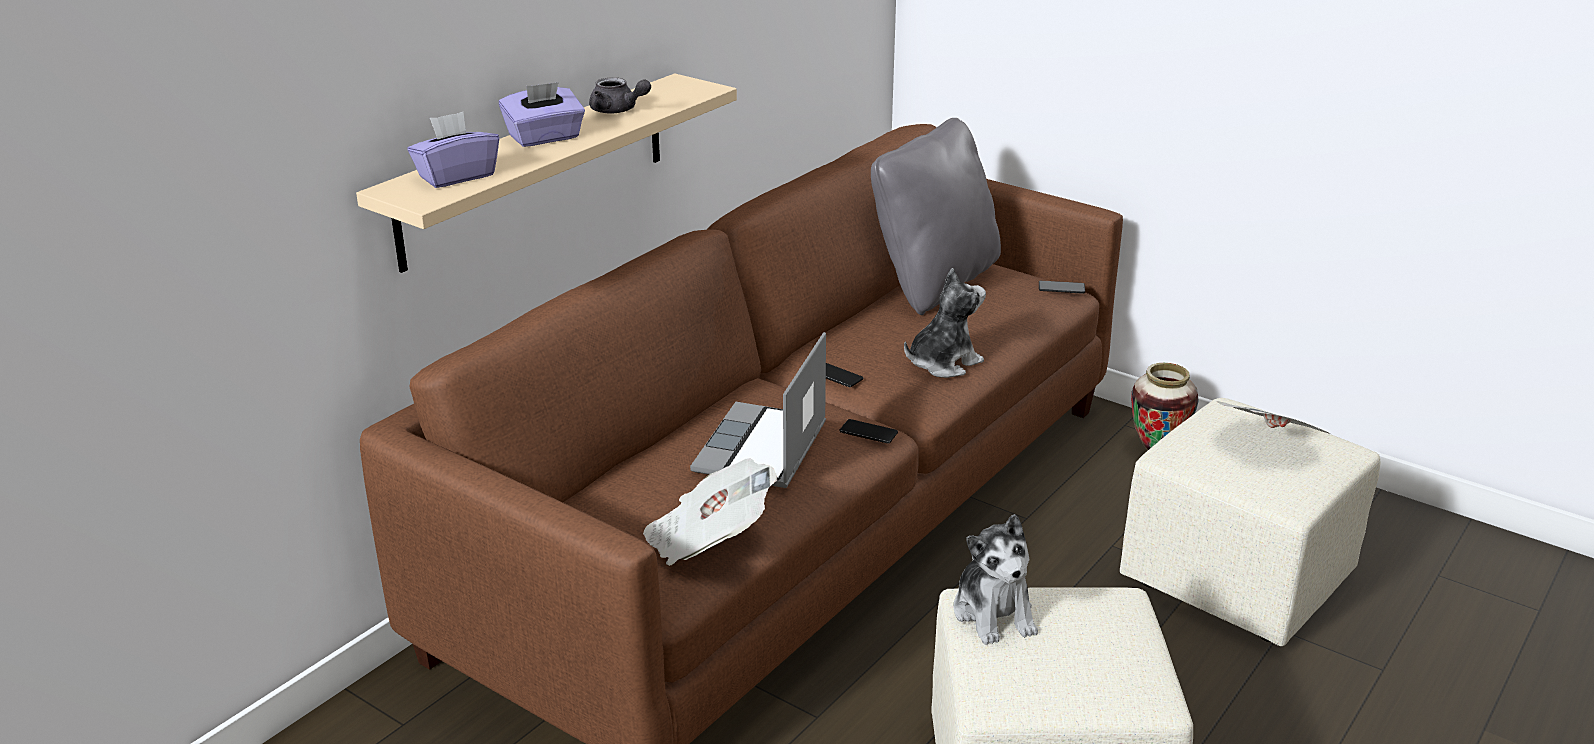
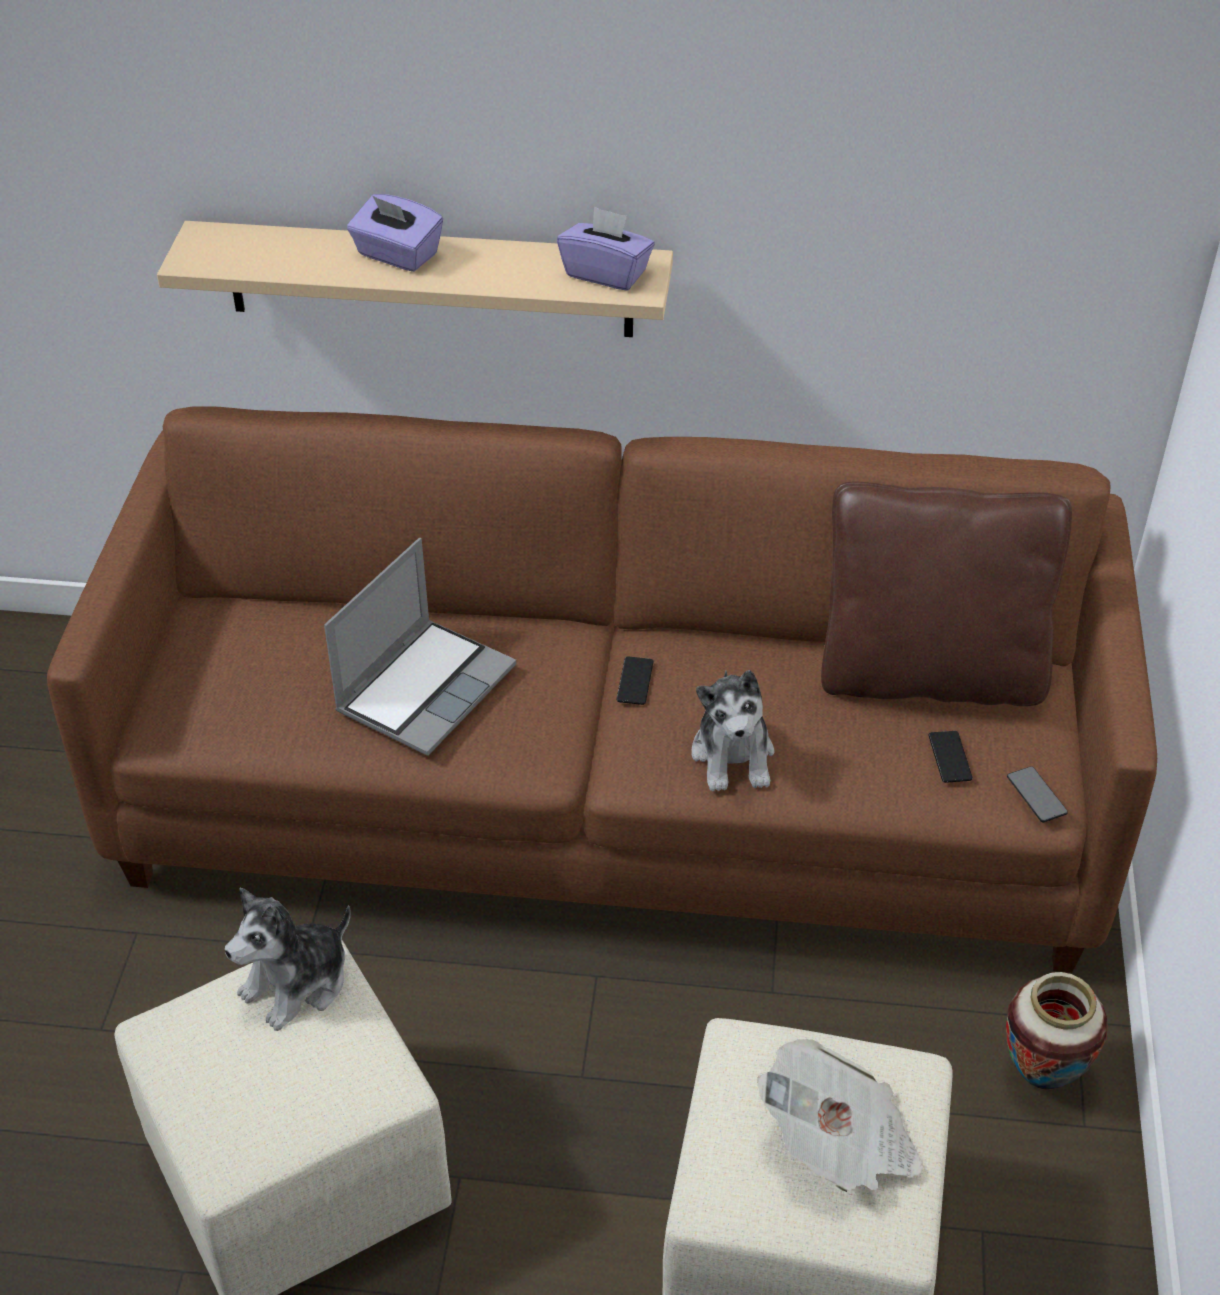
camera: 60 degrees right, 15 degrees up
(456, 176) = (258, 252): purple tissue box -> purple tissue box (606, 274)
(618, 111) = (514, 264): grey teapot -> none
(708, 540) = (248, 719): newspaper -> none
(762, 450) = (425, 687): laptop -> laptop turned 135 degrees clockwise
(868, 432) = (527, 752): phone -> phone (949, 757)
(935, 283) = (929, 674): grey pillow -> brown pillow
(942, 363) = (733, 755): plush toy -> plush toy turned 60 degrees clockwise

